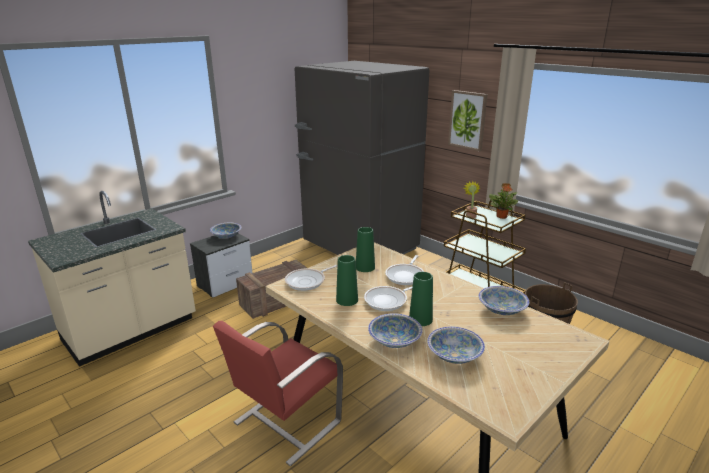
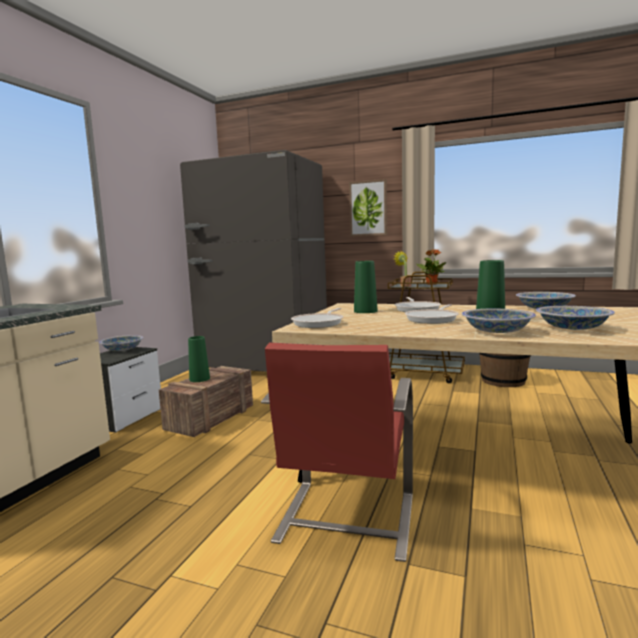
camera: 25 degrees left, 15 degrees down
(347, 300) = (389, 324): green vase -> green vase (199, 379)

